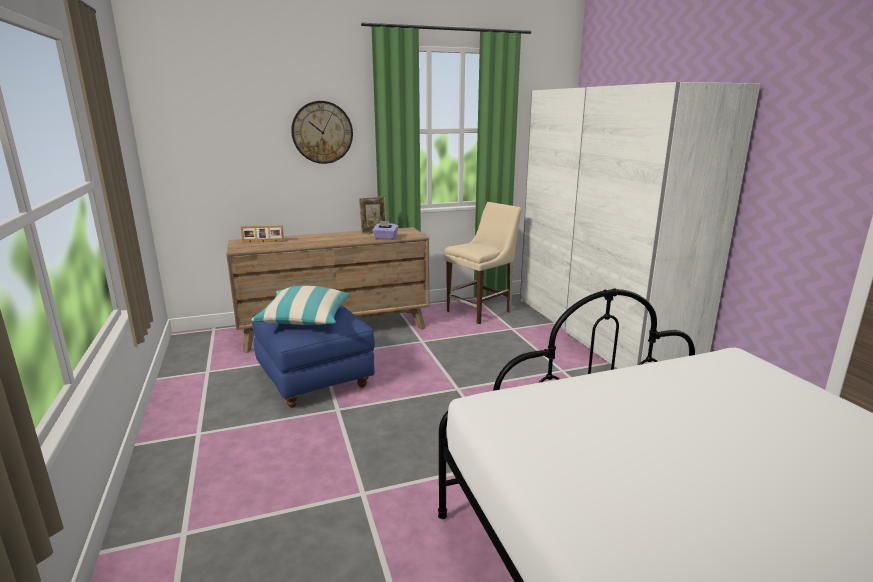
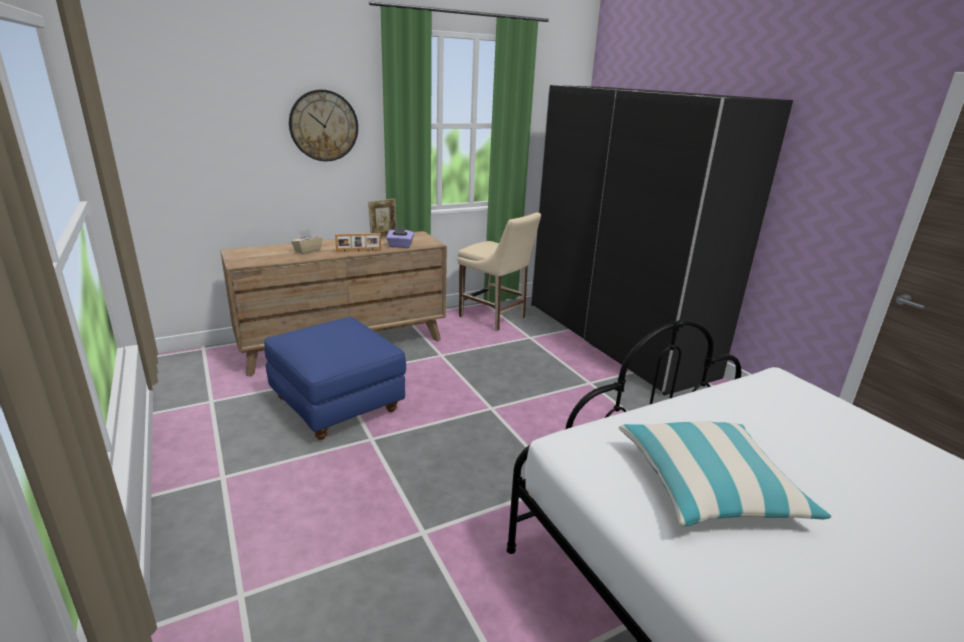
camera: 10 degrees left, 5 degrees up
(263, 242) = (263, 252): picture frame -> picture frame (358, 251)
(301, 241) = (307, 250): none -> beige tissue box
(305, 318) = (329, 342): pillow -> pillow (709, 486)
(481, 311) = (494, 318): beige chair -> beige chair turned 90 degrees clockwise
(598, 331) = (615, 338): white wardrobe -> black wardrobe

